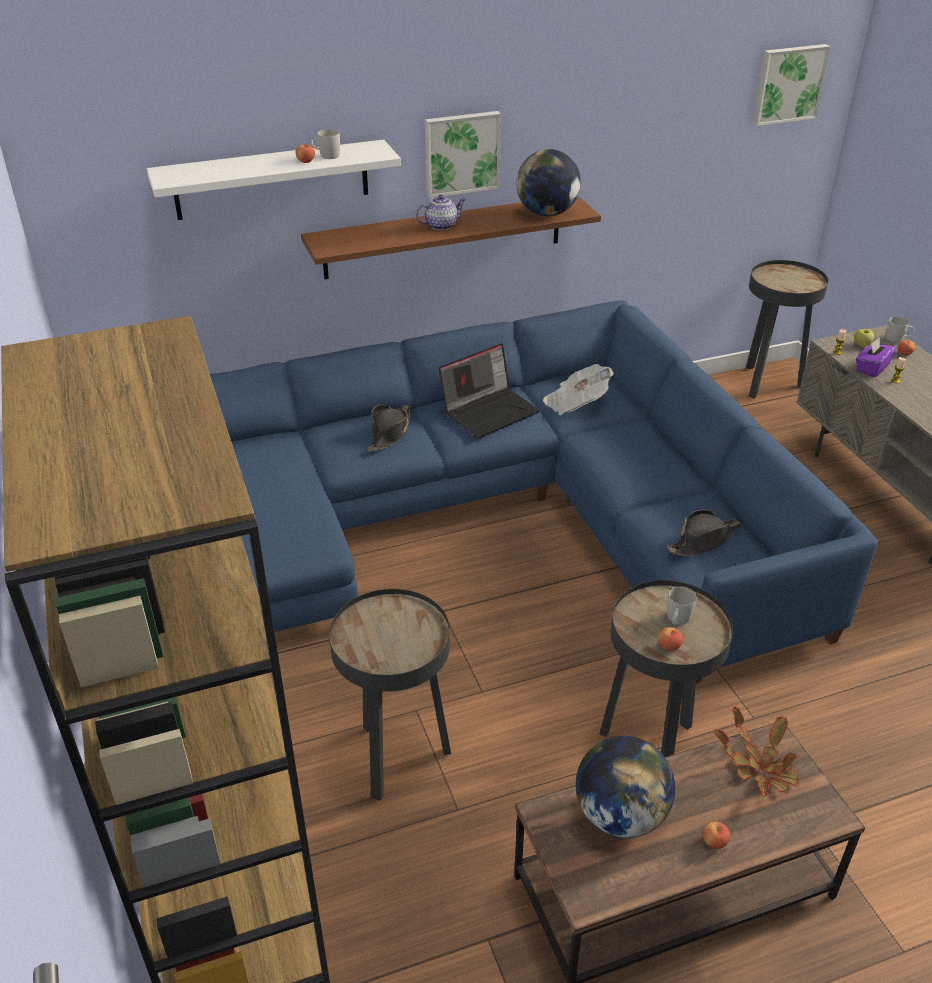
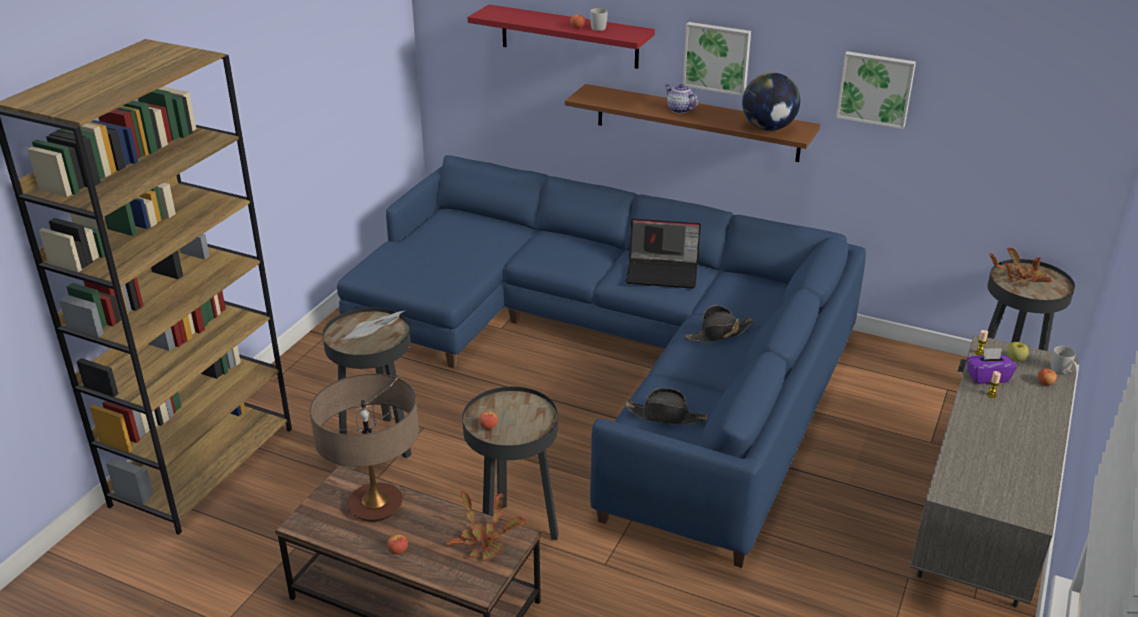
camera: 45 degrees right, 5 degrees down
(272, 180) = (569, 36): white shelf -> red shelf
(390, 433) = (579, 254): black hat -> black hat (718, 333)
(441, 225) = (679, 109): teapot -> teapot turned 150 degrees counterclockwise
(576, 404) = (731, 297): newspaper -> newspaper (374, 340)
(620, 815) = (375, 505): globe -> table lamp
(677, 620) = (517, 418): white mug -> none
(779, 280) = (1021, 278): none -> potted plant
(788, 84) = (1063, 83): picture -> picture (875, 88)

